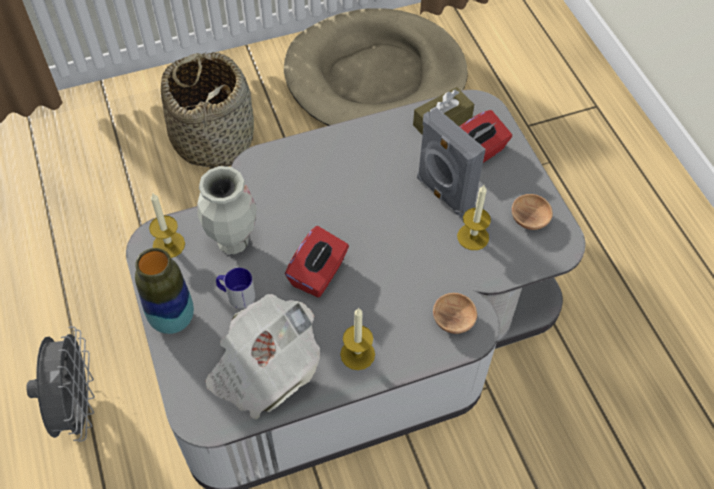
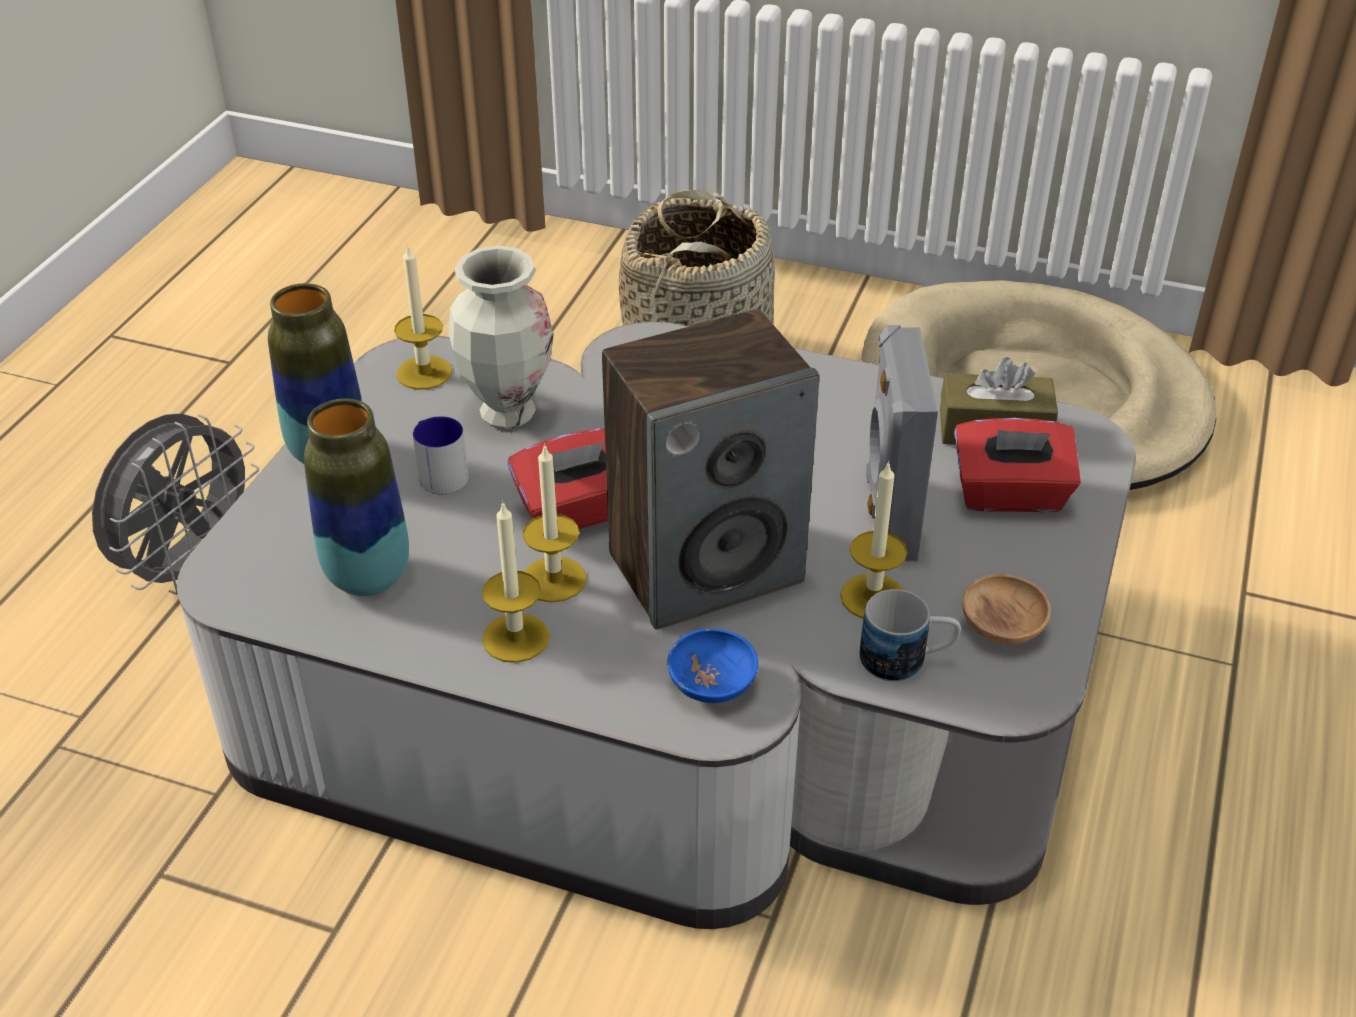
camera: 40 degrees right, 15 degrees down
(263, 369) = (368, 576): newspaper -> vase
(343, 315) = (554, 579): none -> candle
(398, 266) = (706, 567): none -> speaker
(453, 319) = (712, 683): brown bowl -> blue bowl
(511, 258) = (907, 660): none -> mug

